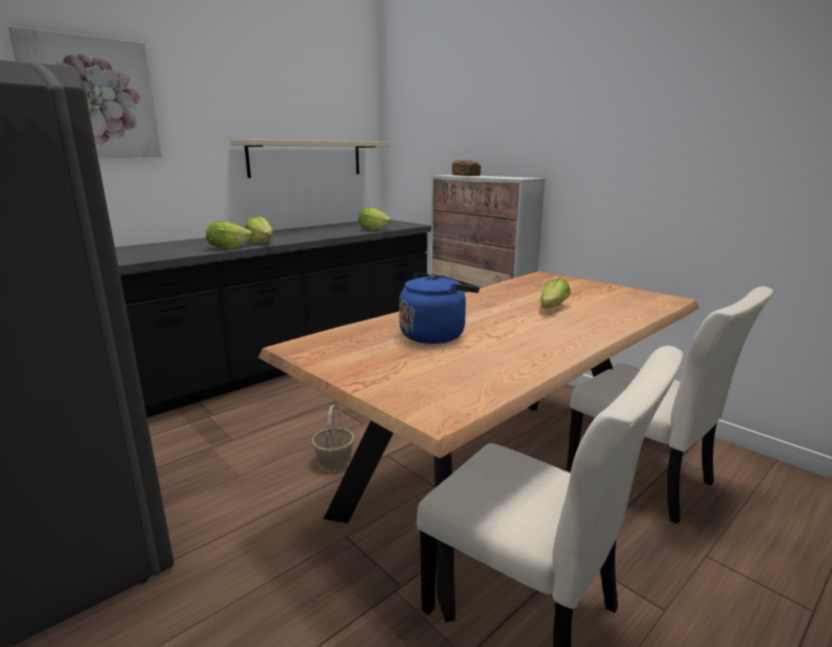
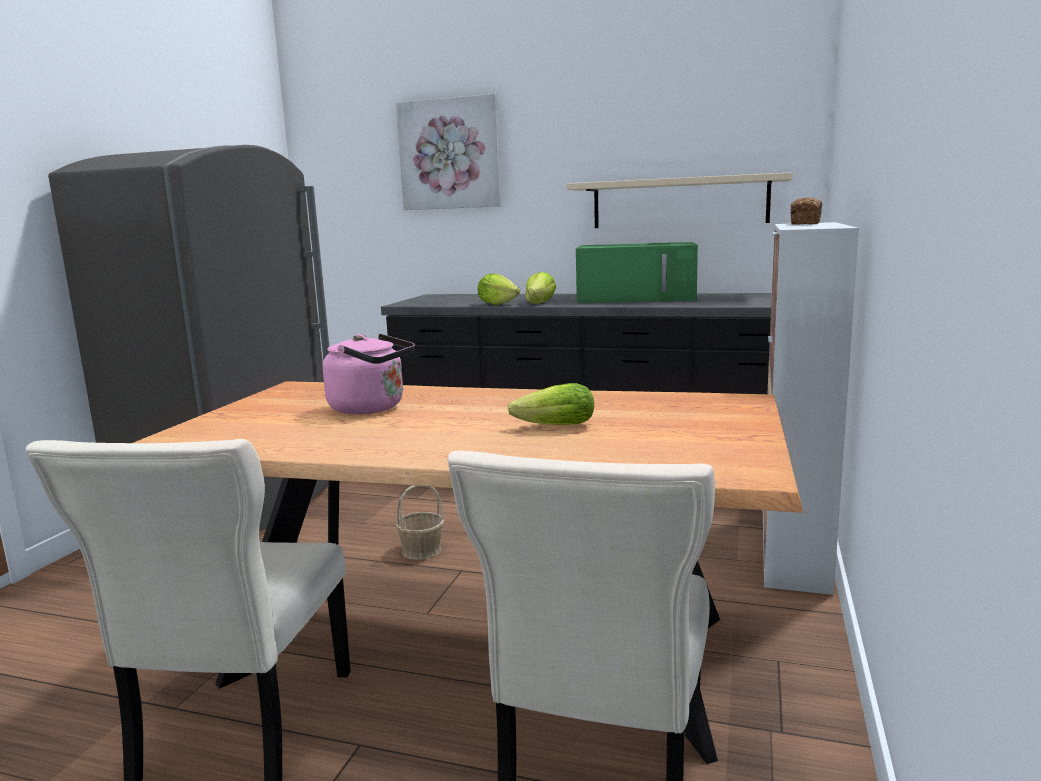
camera: 60 degrees right, 5 degrees down
(308, 231) = (637, 298): none -> green microwave
(373, 229) = (710, 303): lettuce -> none
(435, 335) = (372, 408): blue kettle -> pink kettle

